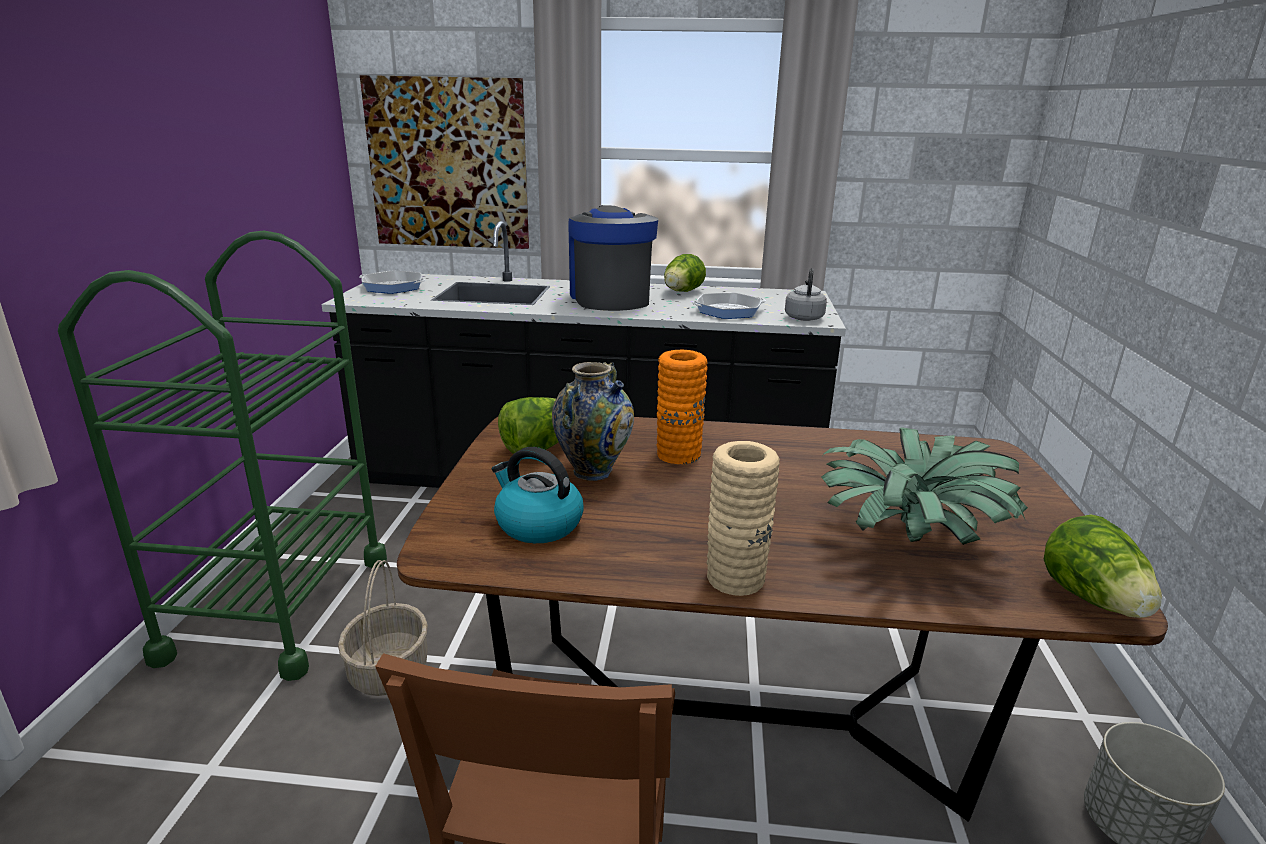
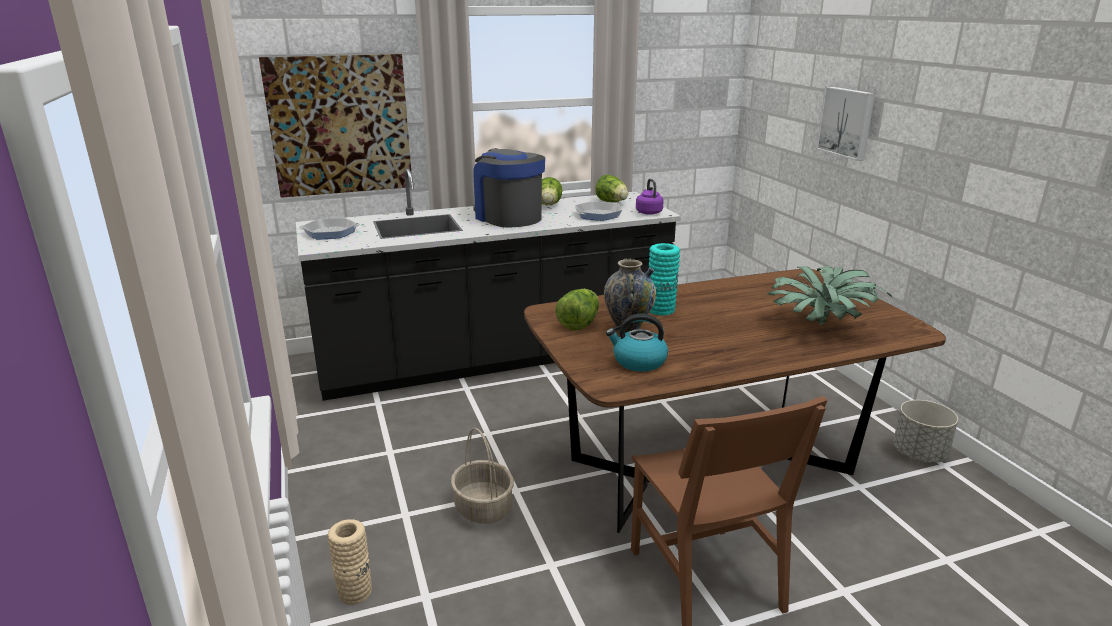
camera: 25 degrees left, 0 degrees up
(279, 606) = (356, 497): green cart -> none
(678, 454) = (661, 310): orange vase -> turquoise vase
(735, 578) = (765, 361): beige vase -> beige vase (355, 592)
(804, 317) = (648, 212): grey kettle -> purple kettle
(1093, 600) = (911, 332): lettuce -> lettuce (612, 202)
(1155, 203) = (847, 122): none -> picture

